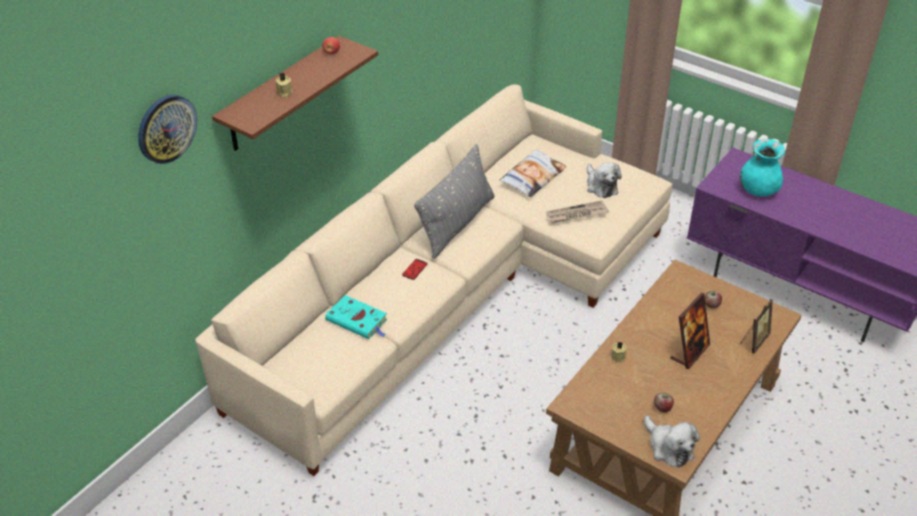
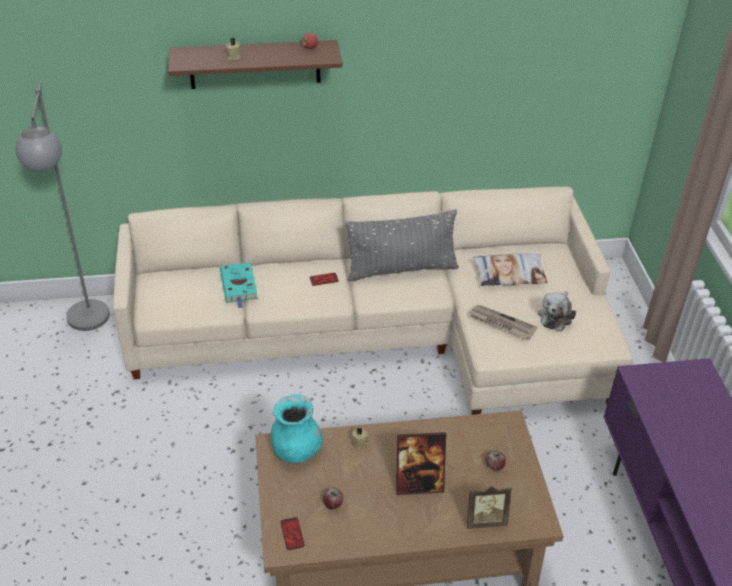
camera: 45 degrees right, 0 degrees up
(166, 128) = (117, 36): wall clock -> none
(206, 470) = (87, 327): none -> grey floor lamp
(668, 447) = (292, 534): plush toy -> phone
(758, 190) = (674, 407): turquoise vase -> turquoise vase (296, 451)

